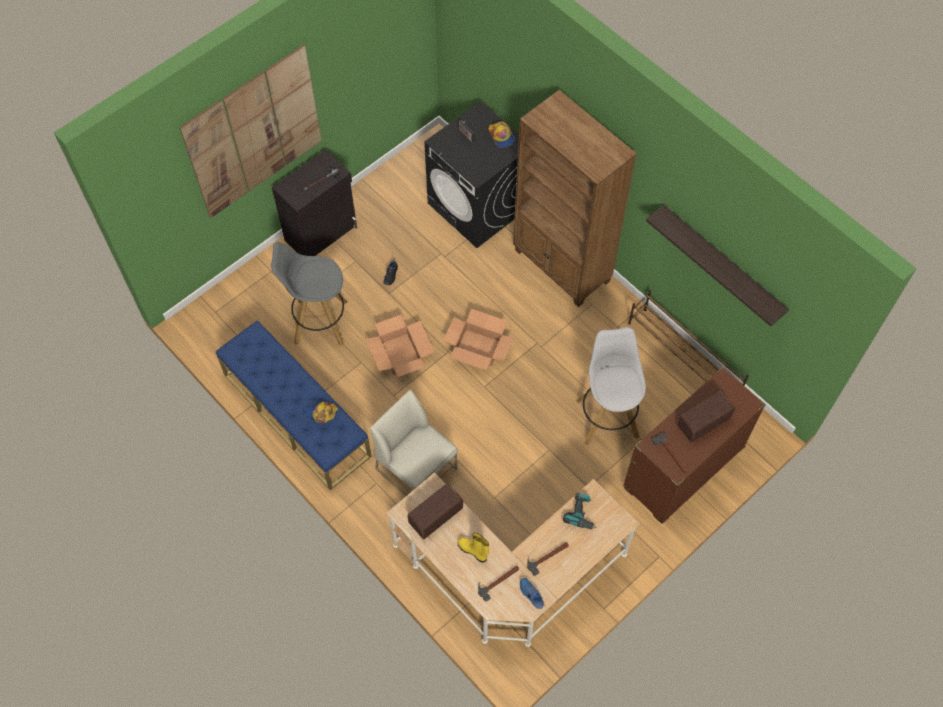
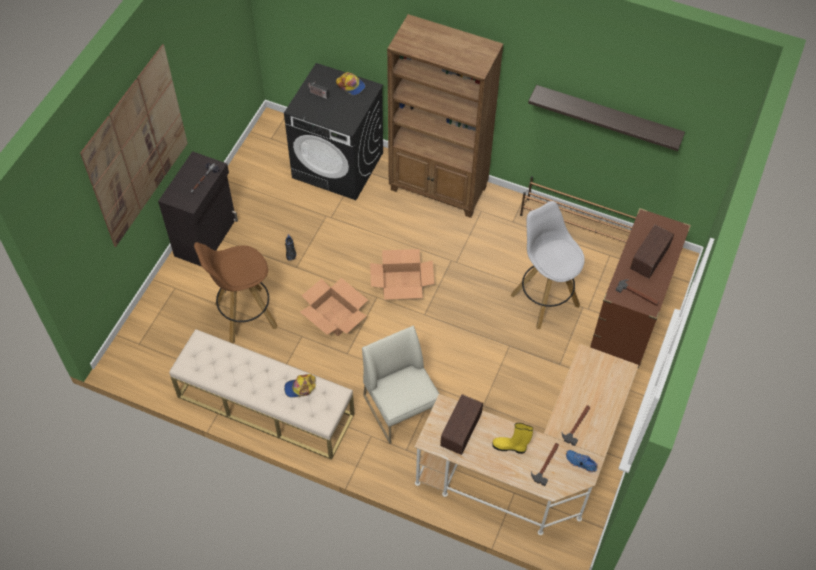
camera: 25 degrees left, 5 degrees down
(296, 415) = (265, 406): blue bench -> beige bench
(319, 322) = (244, 316): grey stool -> brown stool
(417, 469) = (401, 408): white chair -> white chair turned 45 degrees clockwise
(581, 513) = (586, 376): power drill -> none

